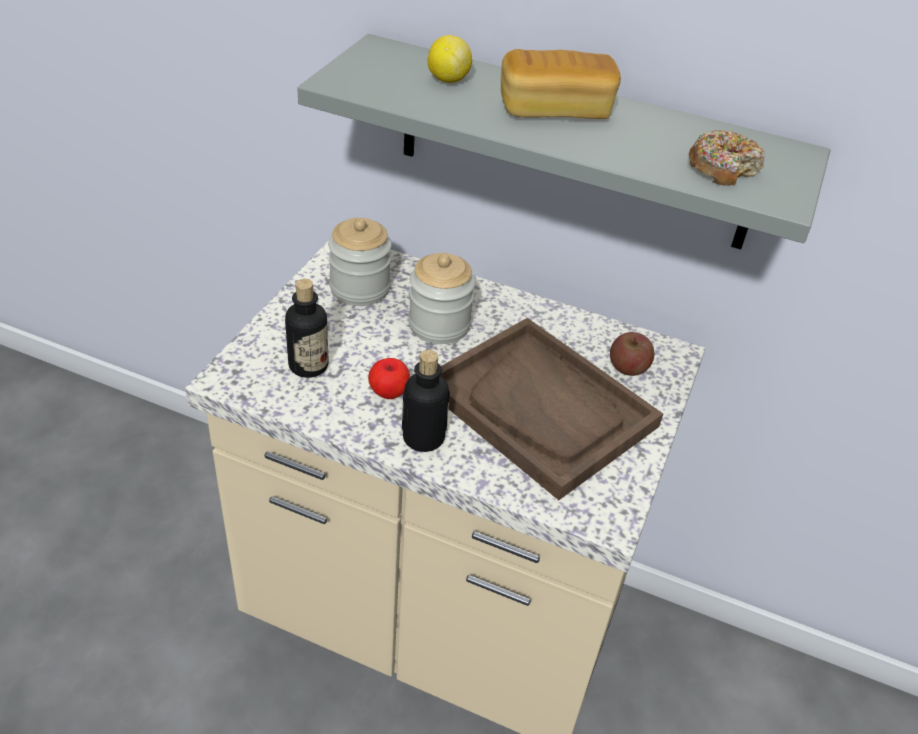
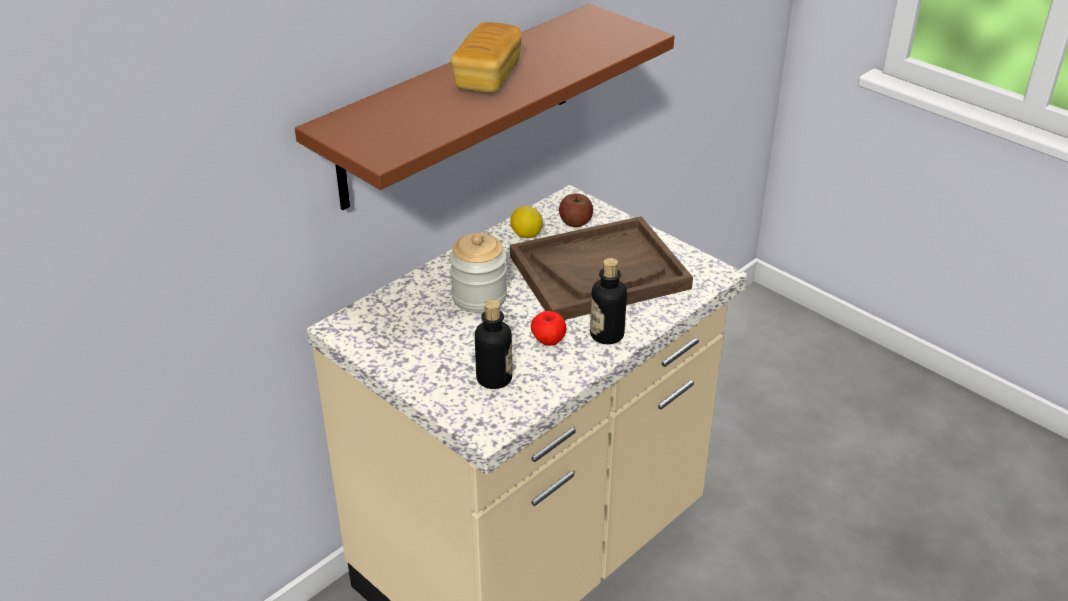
camera: 65 degrees left, 5 degrees down
(360, 288) = (404, 330): jar -> none
(448, 79) = (411, 107): lemon -> lemon (526, 235)
(574, 144) = (458, 106): grey shelf -> brown shelf
(722, 168) = (599, 42): donut -> none

